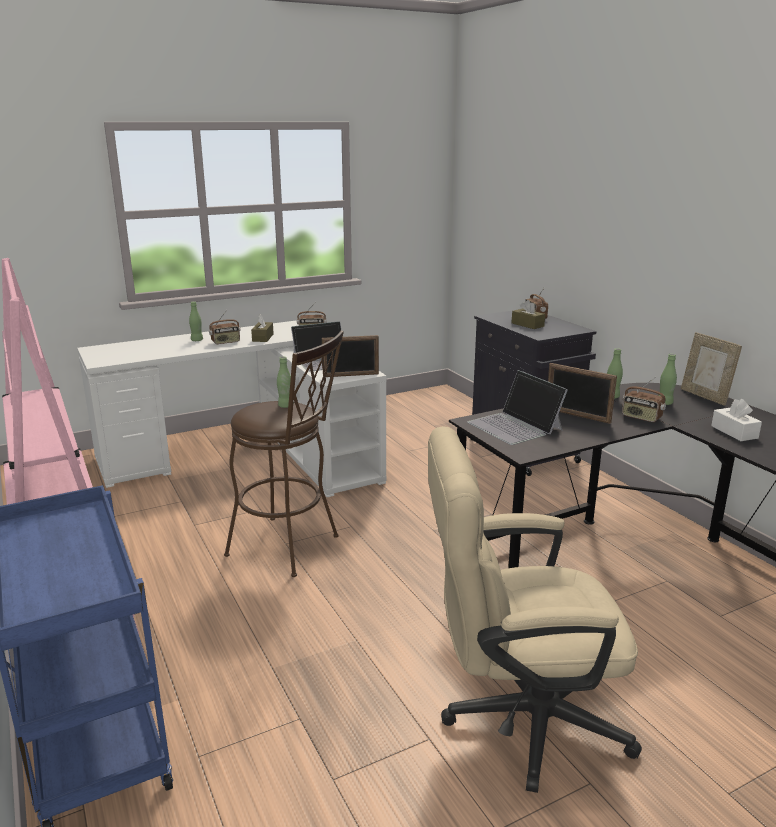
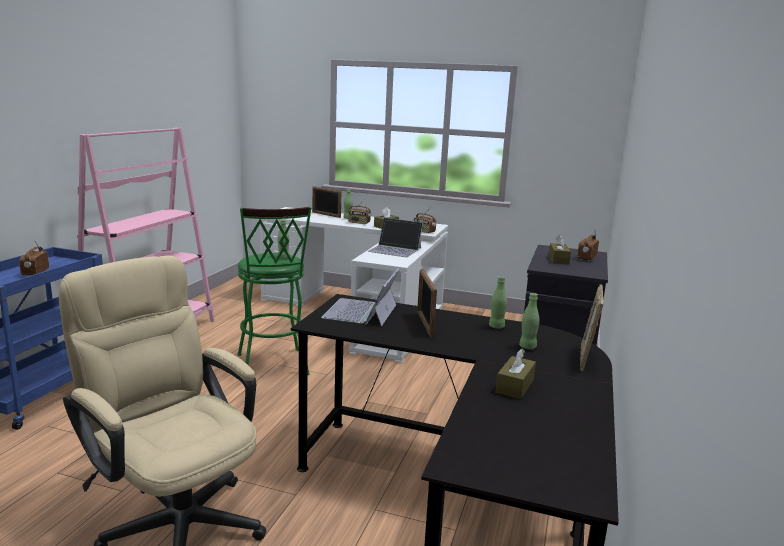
camera: 45 degrees right, 5 degrees down
(290, 548) = (273, 367): brown stool -> green stool
(351, 375) = (384, 260): picture frame -> picture frame (326, 215)
(641, 417) = (469, 345): radio -> radio (35, 272)
(734, 432) = (515, 386): white tissue box -> brown tissue box

